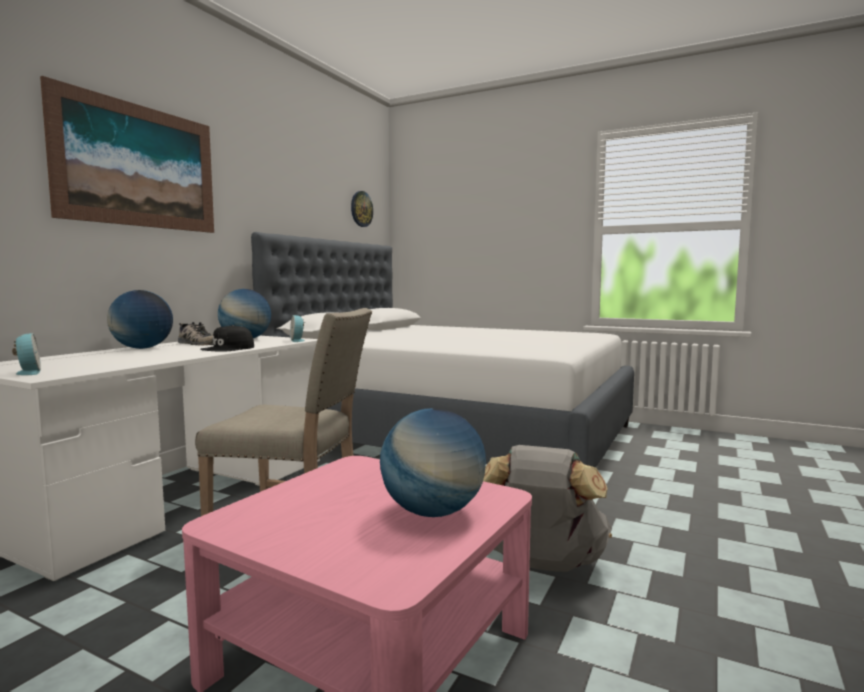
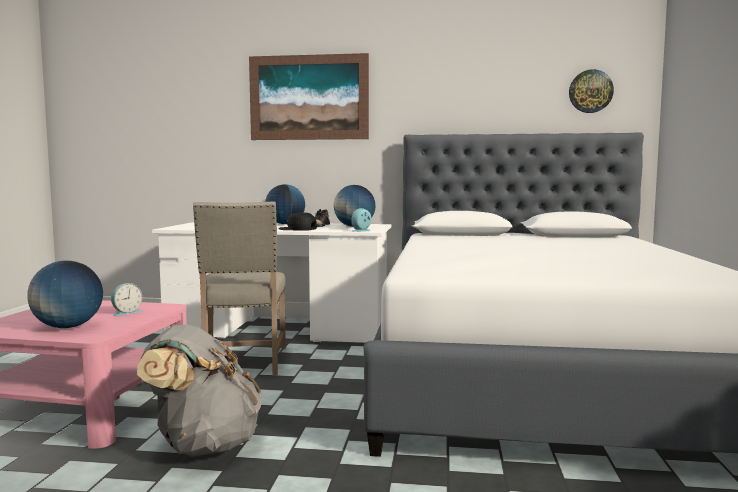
camera: 70 degrees right, 0 degrees up
(28, 372) = (181, 226): alarm clock -> alarm clock (126, 312)

